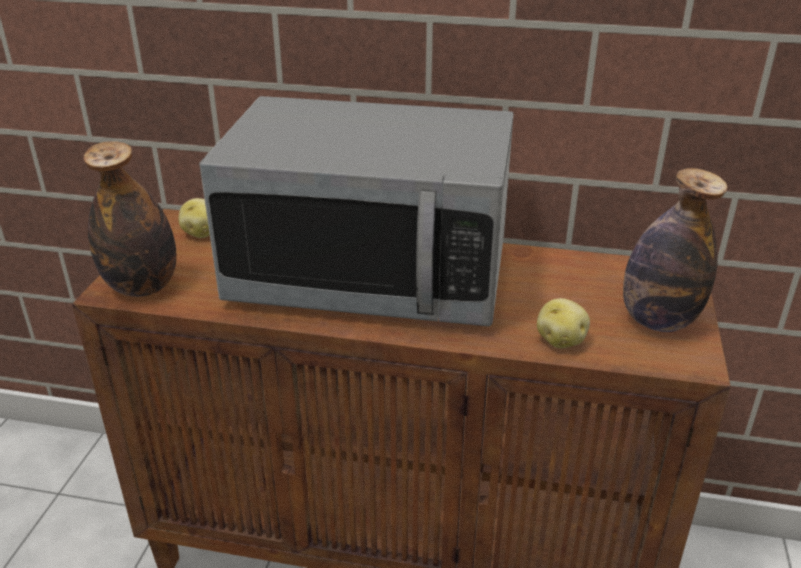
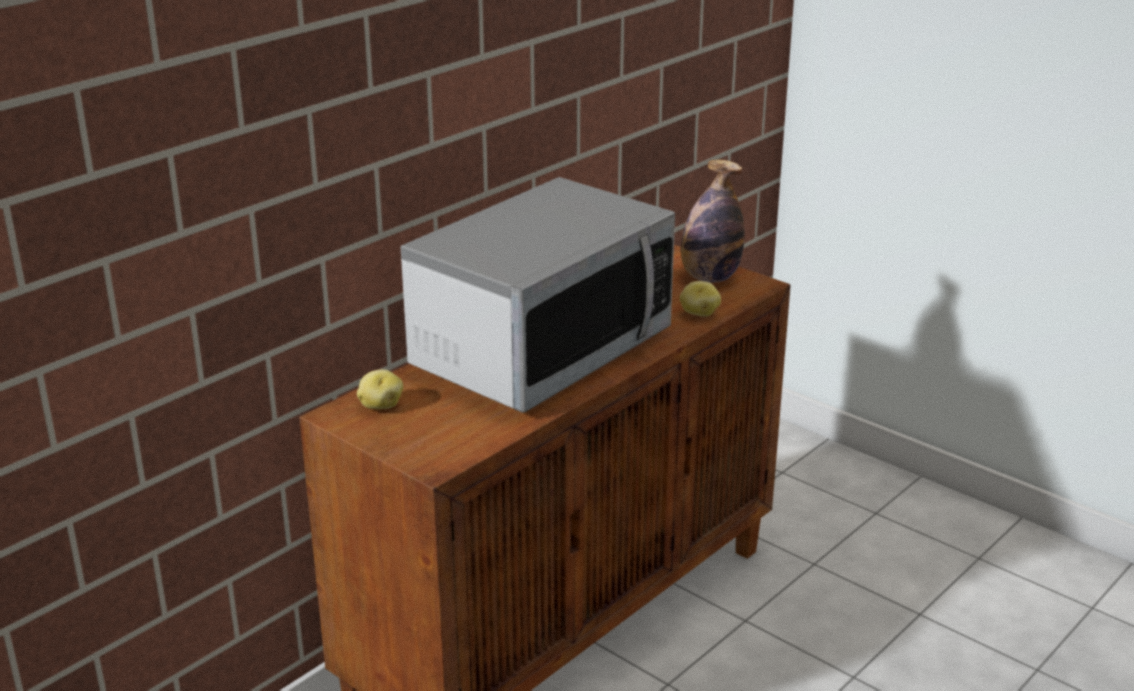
camera: 60 degrees left, 5 degrees down
(142, 286) = (445, 450): bottle -> none

